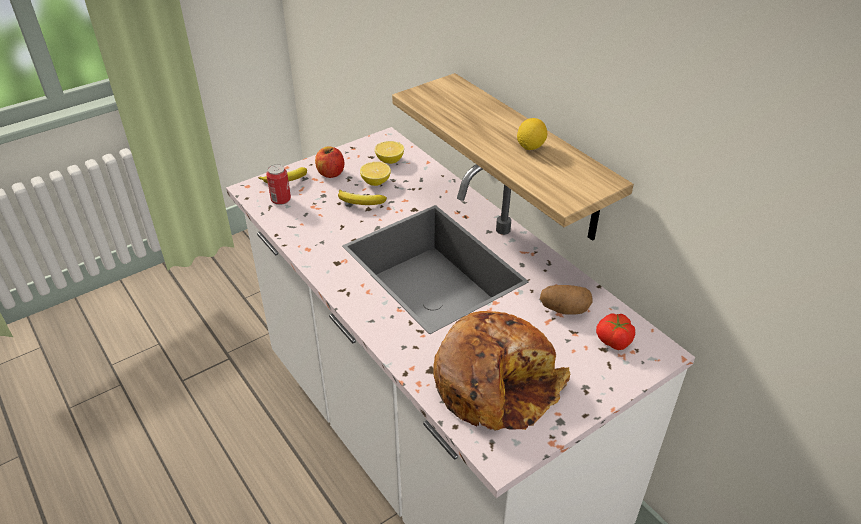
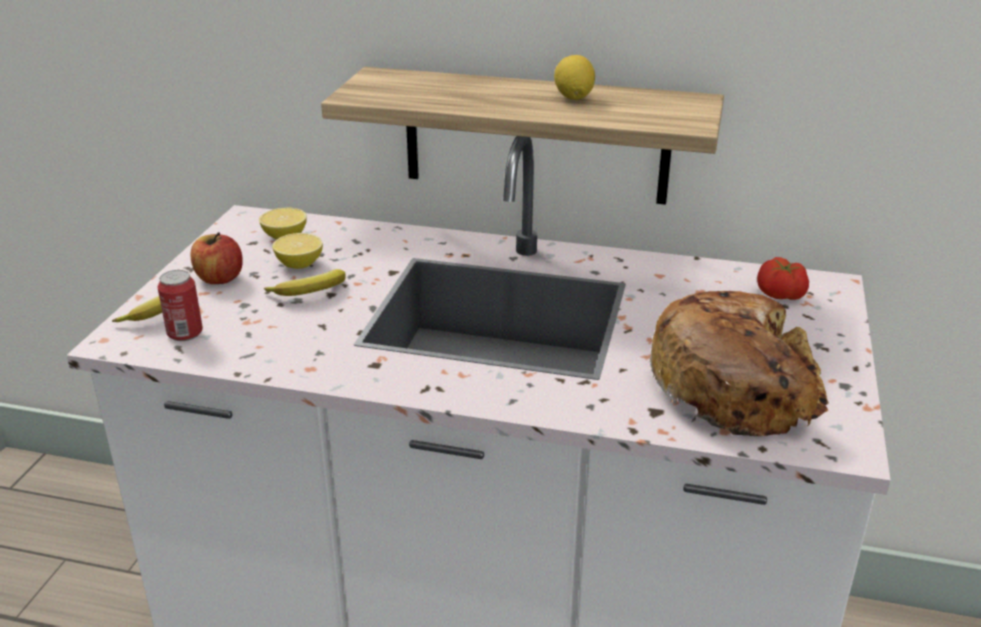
camera: 40 degrees left, 10 degrees down
(564, 309) = (697, 291): potato -> none

